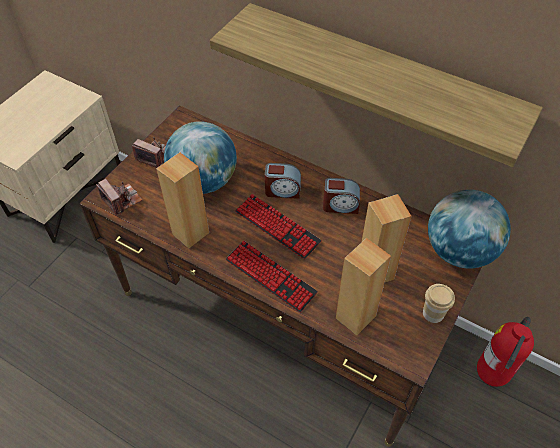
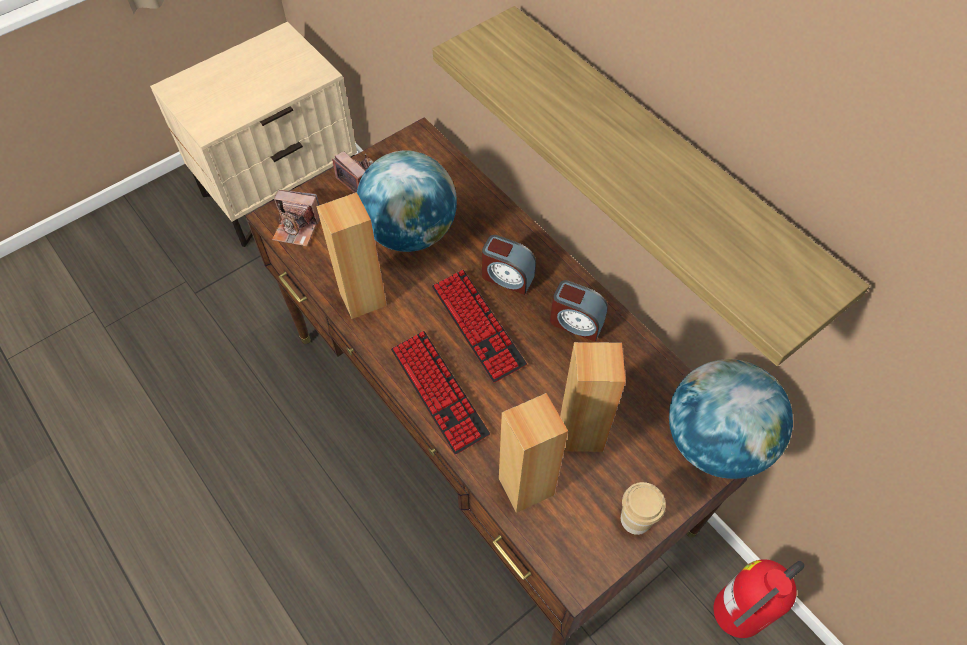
camera: 20 degrees right, 5 degrees up
(122, 200) = (297, 227): camera -> camera turned 120 degrees clockwise

